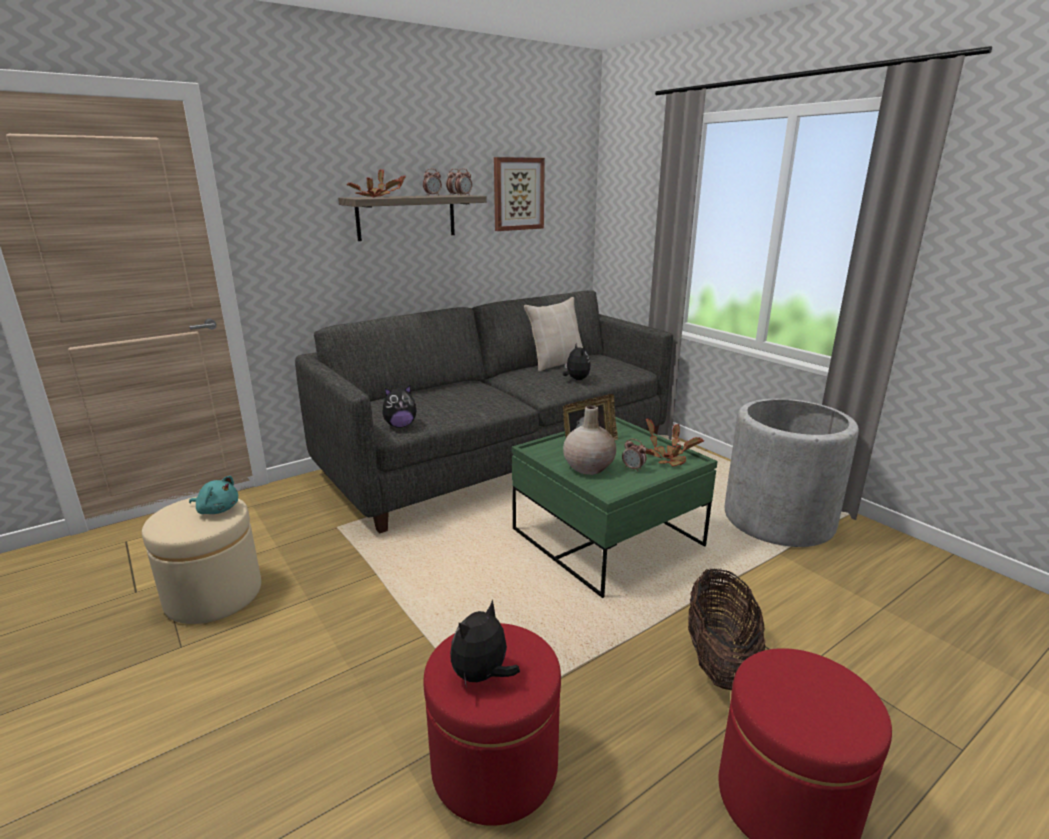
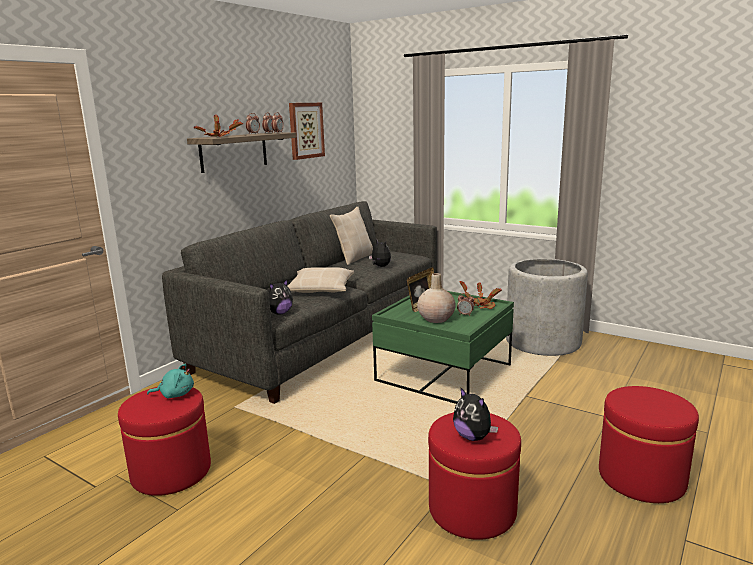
camera: 20 degrees left, 5 degrees down
(214, 595) = (171, 472): beige ottoman -> red ottoman
(478, 400) = (320, 289): none -> beige pillow
(482, 676) = (473, 437): plush toy -> plush toy turned 60 degrees counterclockwise
(719, 659) = (561, 423): basket -> none

